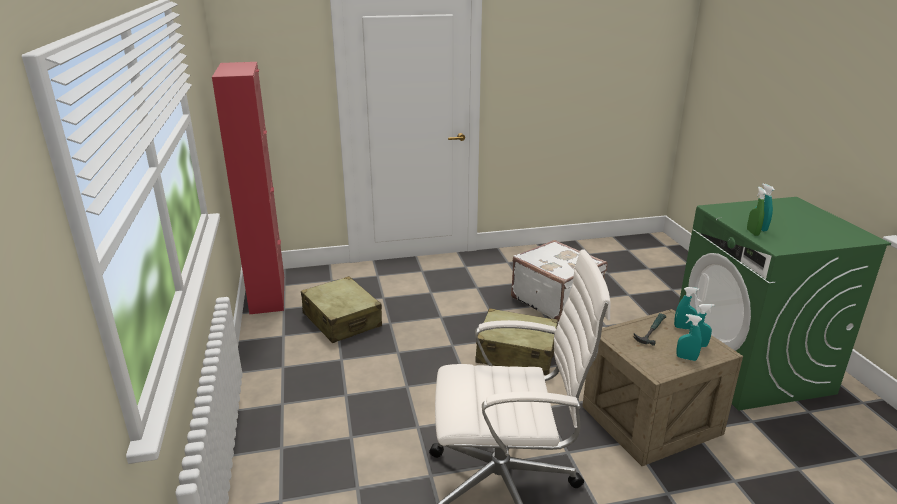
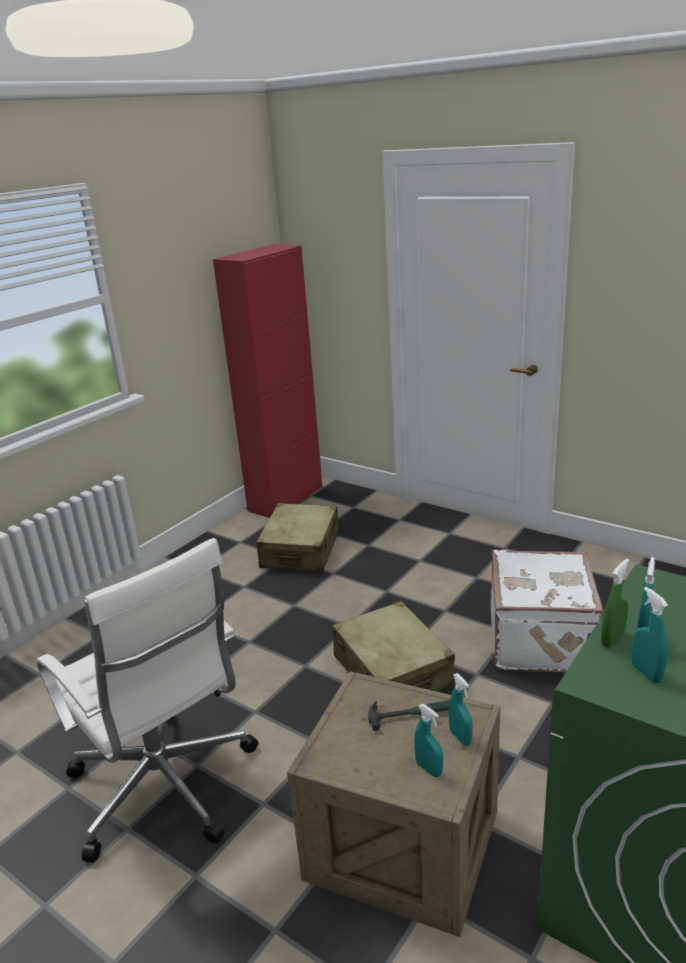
camera: 50 degrees right, 0 degrees up
(686, 358) = (382, 771): turquoise spray bottle -> turquoise spray bottle (646, 673)

